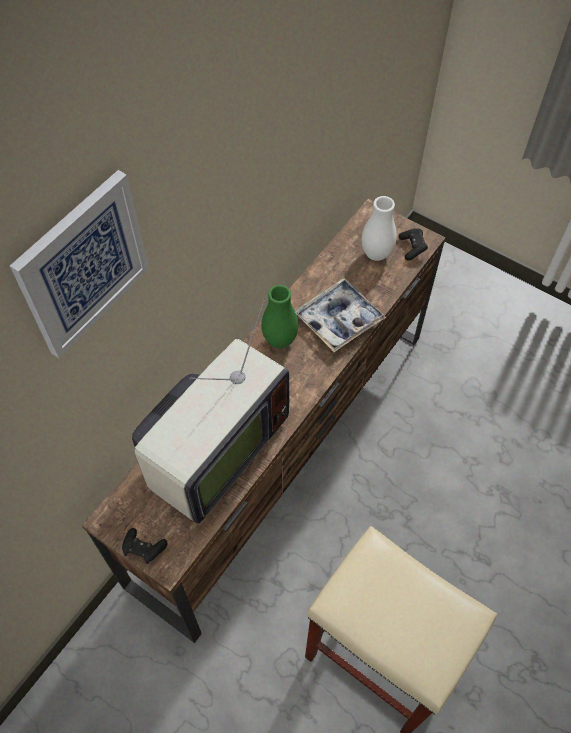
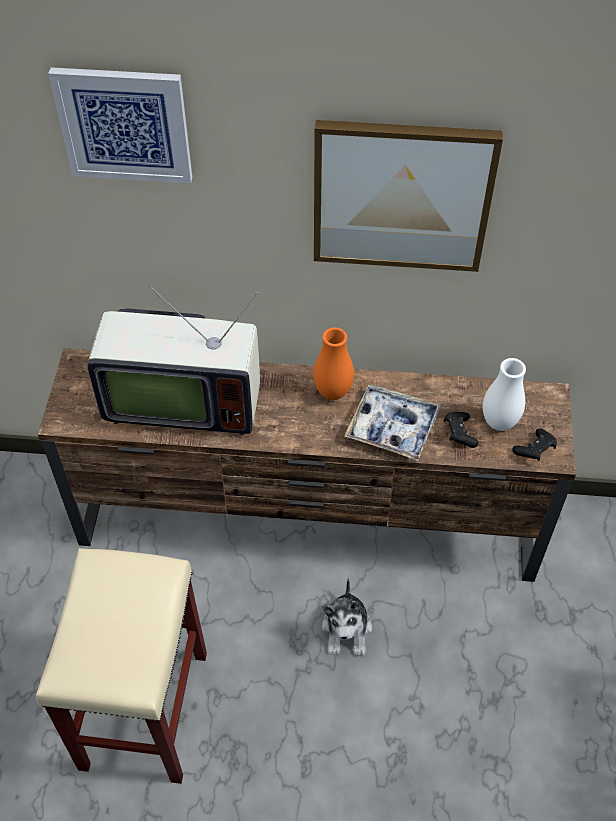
camera: 60 degrees right, 5 degrees down
(144, 549) = (65, 398): black game controller -> black game controller (459, 433)
(272, 141) = (402, 195): none -> picture
(280, 340) = (333, 392): green vase -> orange vase
(390, 474) = (347, 629): none -> plush toy

